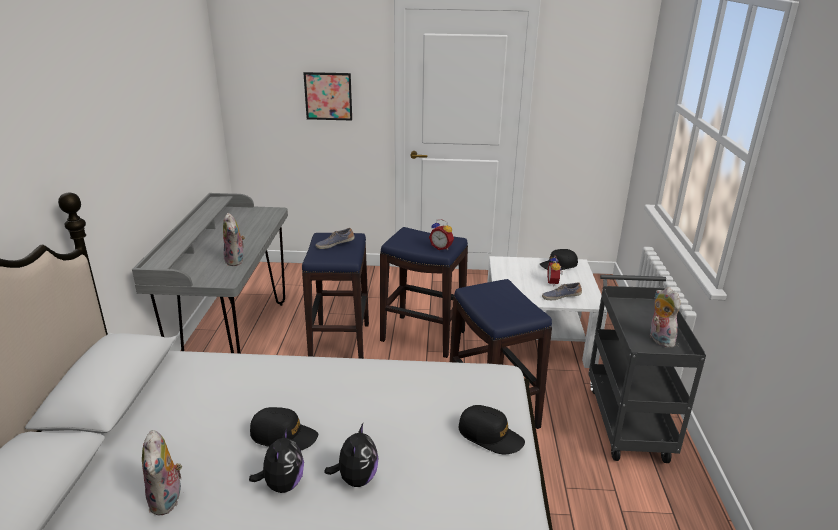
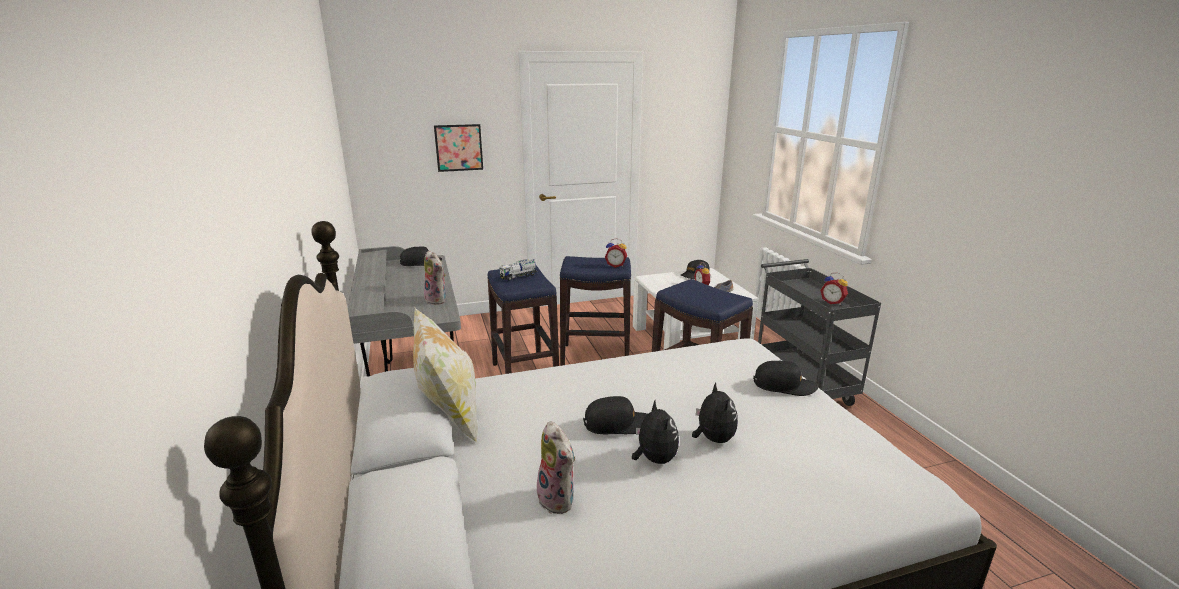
camera: 20 degrees left, 5 degrees down
(155, 388) = (449, 416): none -> pillow
(259, 214) = (421, 263): none -> black cap
(335, 245) = (518, 276): shoe -> toy truck
(659, 339) = (832, 302): plush toy -> alarm clock

